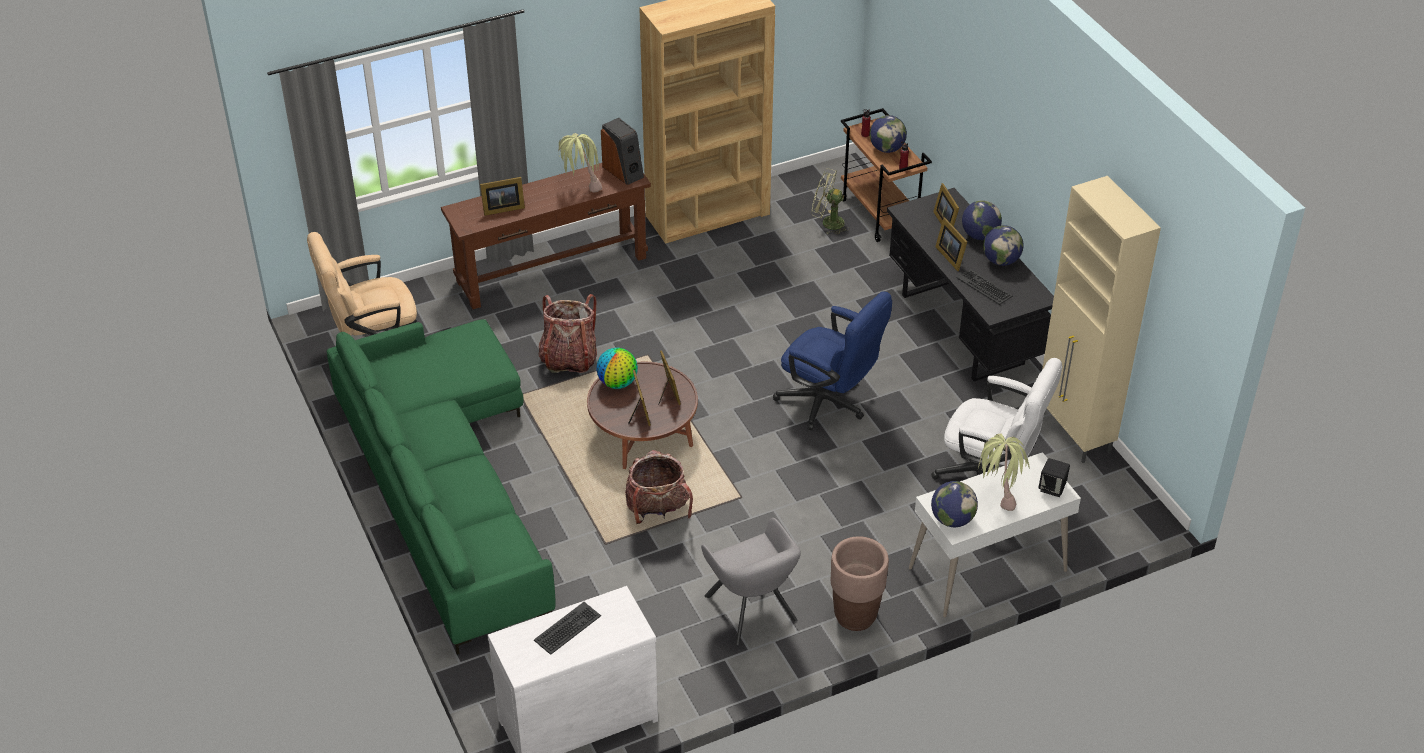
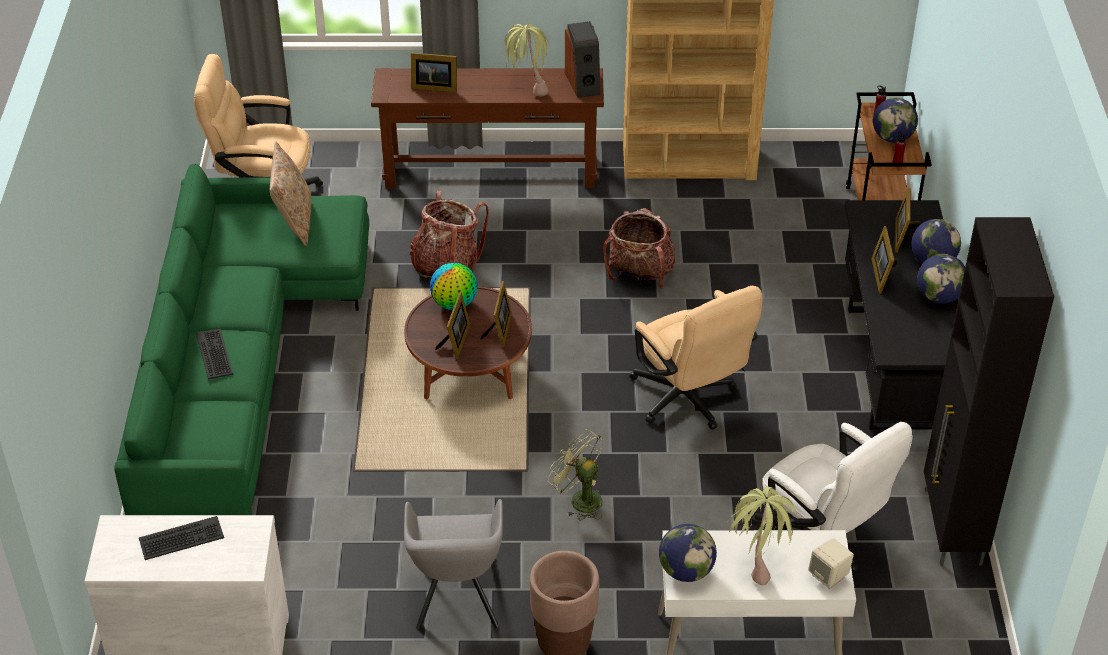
camera: 25 degrees right, 0 degrees up
(443, 356) = (294, 221): none -> beige pillow
(657, 510) = (431, 453): backpack -> backpack (639, 274)
(827, 223) = (814, 207): green fan -> green fan (579, 498)
(829, 404) = (688, 401): blue office chair -> beige office chair
(984, 287) = (899, 320): keyboard -> keyboard (215, 354)
(1052, 488) = (829, 576): black speaker -> beige speaker
(1074, 433) = (952, 528): beige cabinet -> black cabinet

